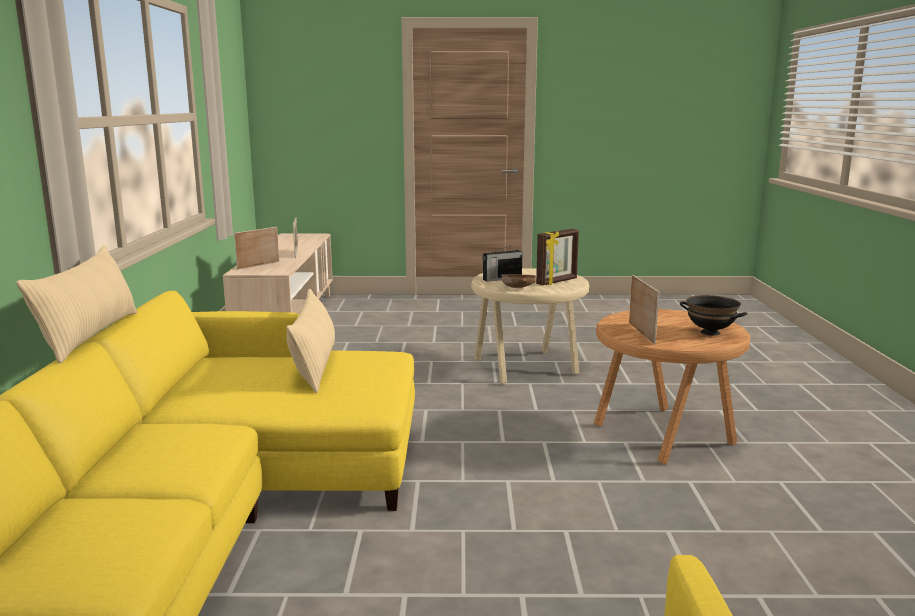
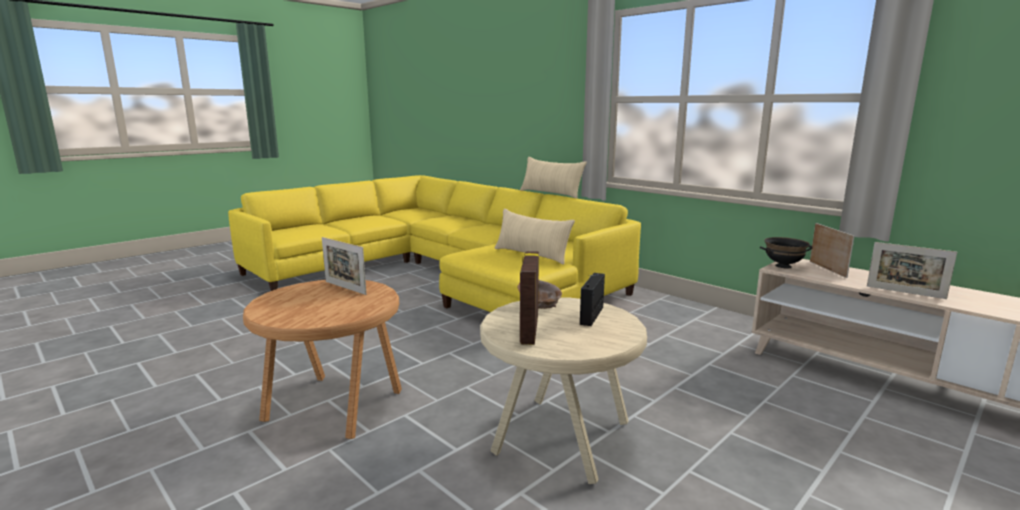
camera: 135 degrees right, 0 degrees up
(710, 332) = (283, 304): black bowl -> black bowl (783, 266)

